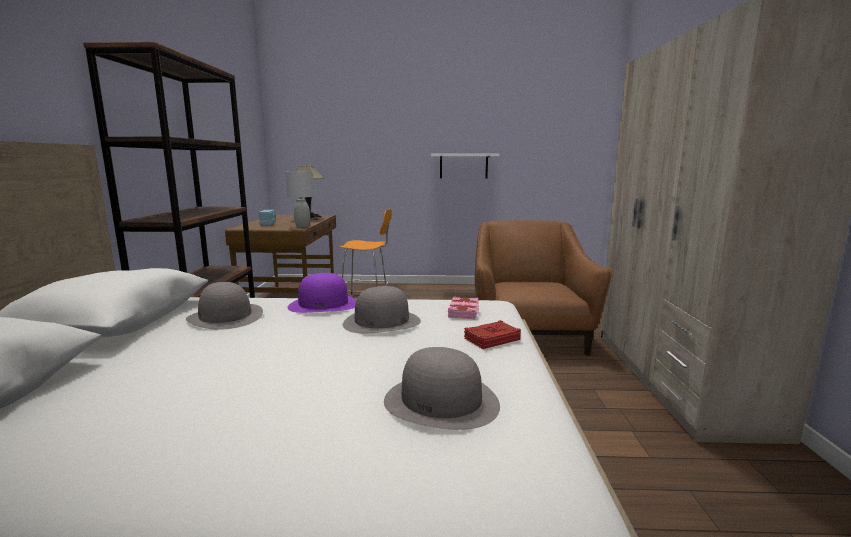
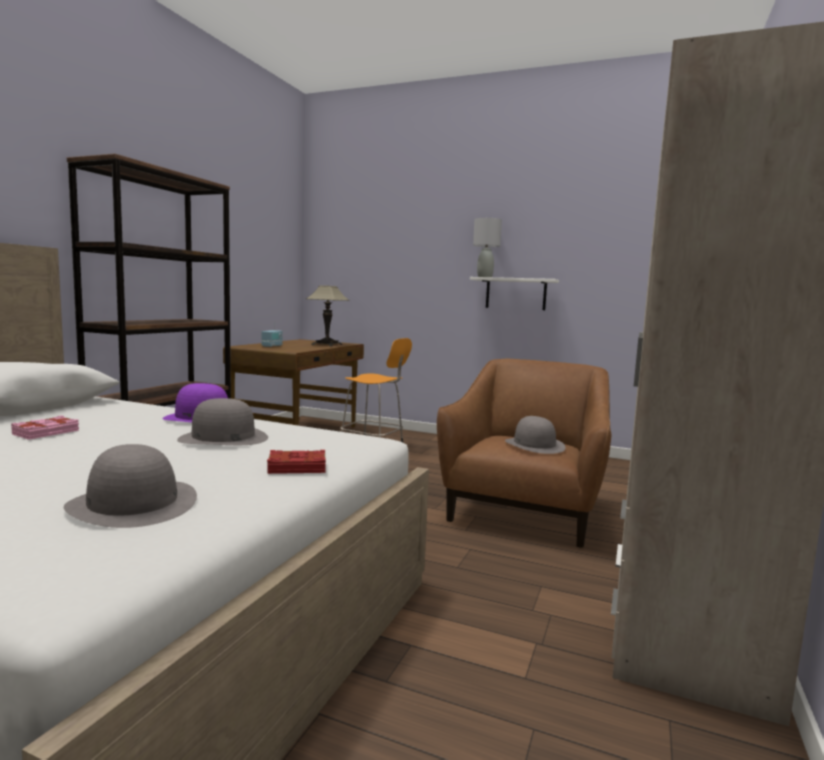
camera: 20 degrees right, 5 degrees down
(226, 317) = (102, 415): grey hat -> grey hat (534, 445)
(302, 226) = (302, 349): grey table lamp -> grey table lamp (484, 277)
(464, 312) = (323, 442): pink book -> pink book (46, 433)

